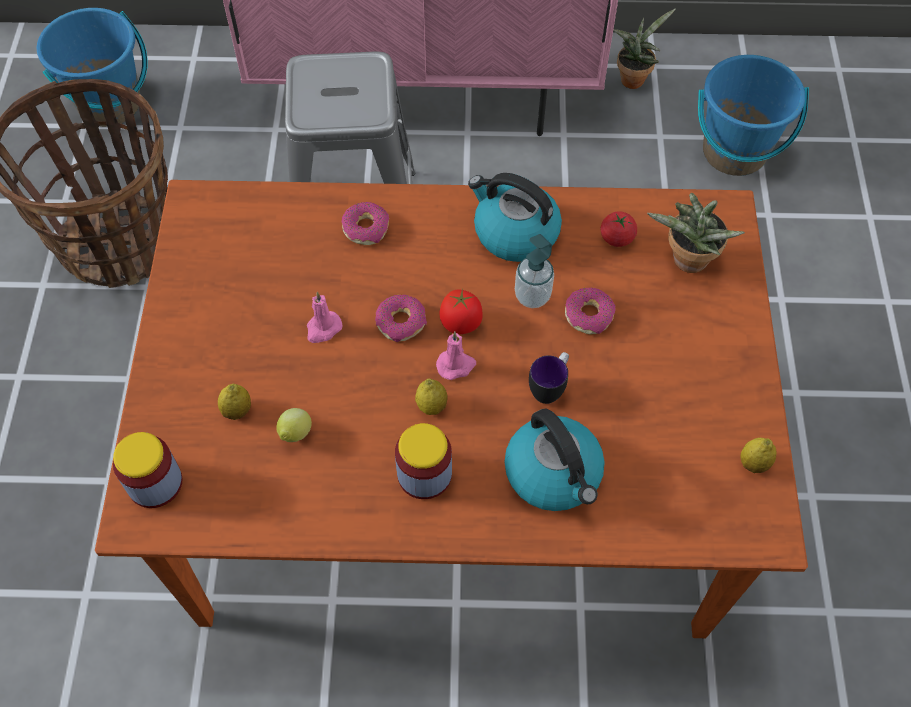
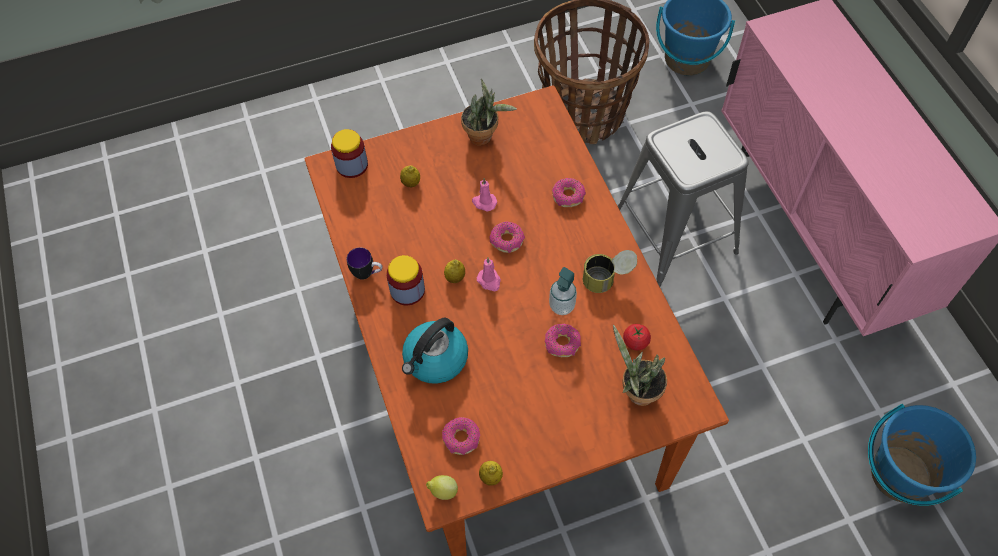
camera: 70 degrees right, 0 degrees up
(295, 435) = (407, 217): lemon -> lemon (443, 491)
(461, 323) = (521, 273): tomato -> none
(514, 233) = (607, 279): kettle -> can
(550, 388) = (496, 338): mug -> mug (367, 274)
(633, 78) = (929, 372): potted plant -> potted plant (484, 137)
(687, 480) = (461, 439): none -> donut

